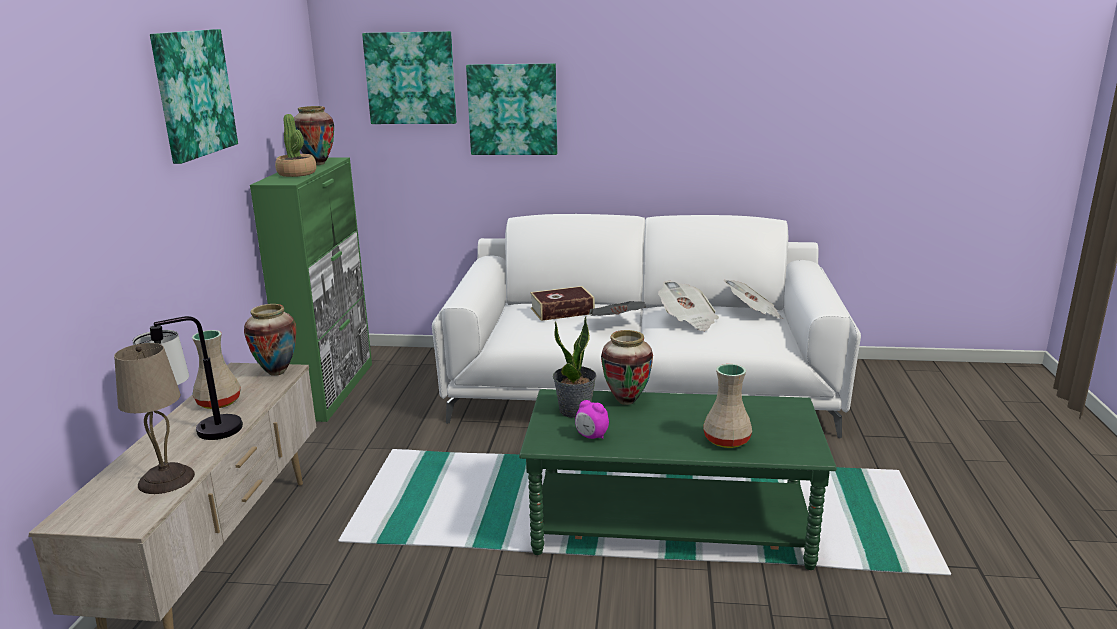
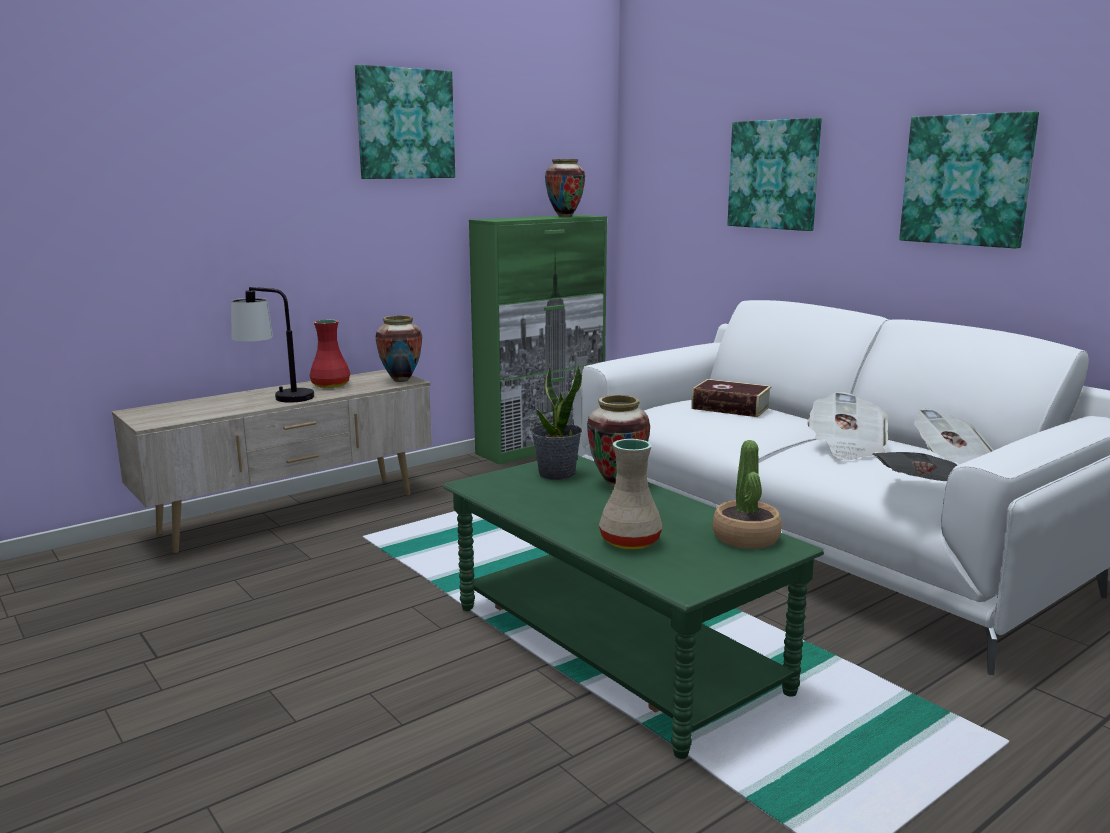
camera: 45 degrees right, 5 degrees down
(167, 479) = (212, 410): beige table lamp -> none
(219, 402) = (331, 385): beige vase -> red vase
(297, 173) = (524, 218): potted plant -> potted plant (746, 538)
(411, 78) = (687, 139): picture -> picture (967, 180)
(591, 436) = (522, 493): alarm clock -> none
(616, 324) = (759, 430): newspaper -> newspaper (920, 491)

